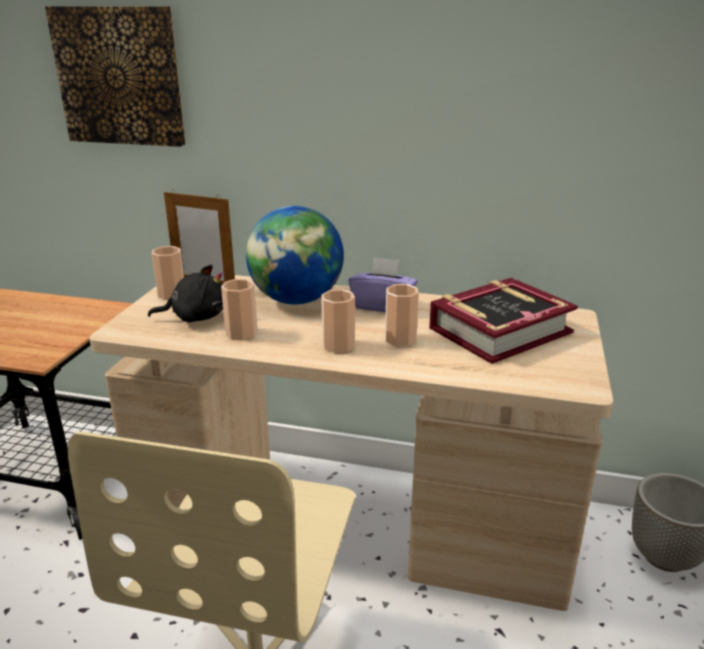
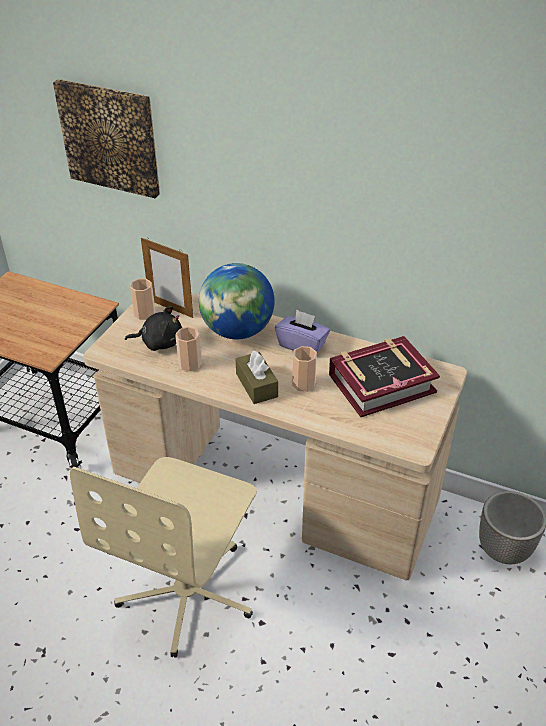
camera: 10 degrees right, 15 degrees up
(338, 345) = (256, 385): cup -> brown tissue box

